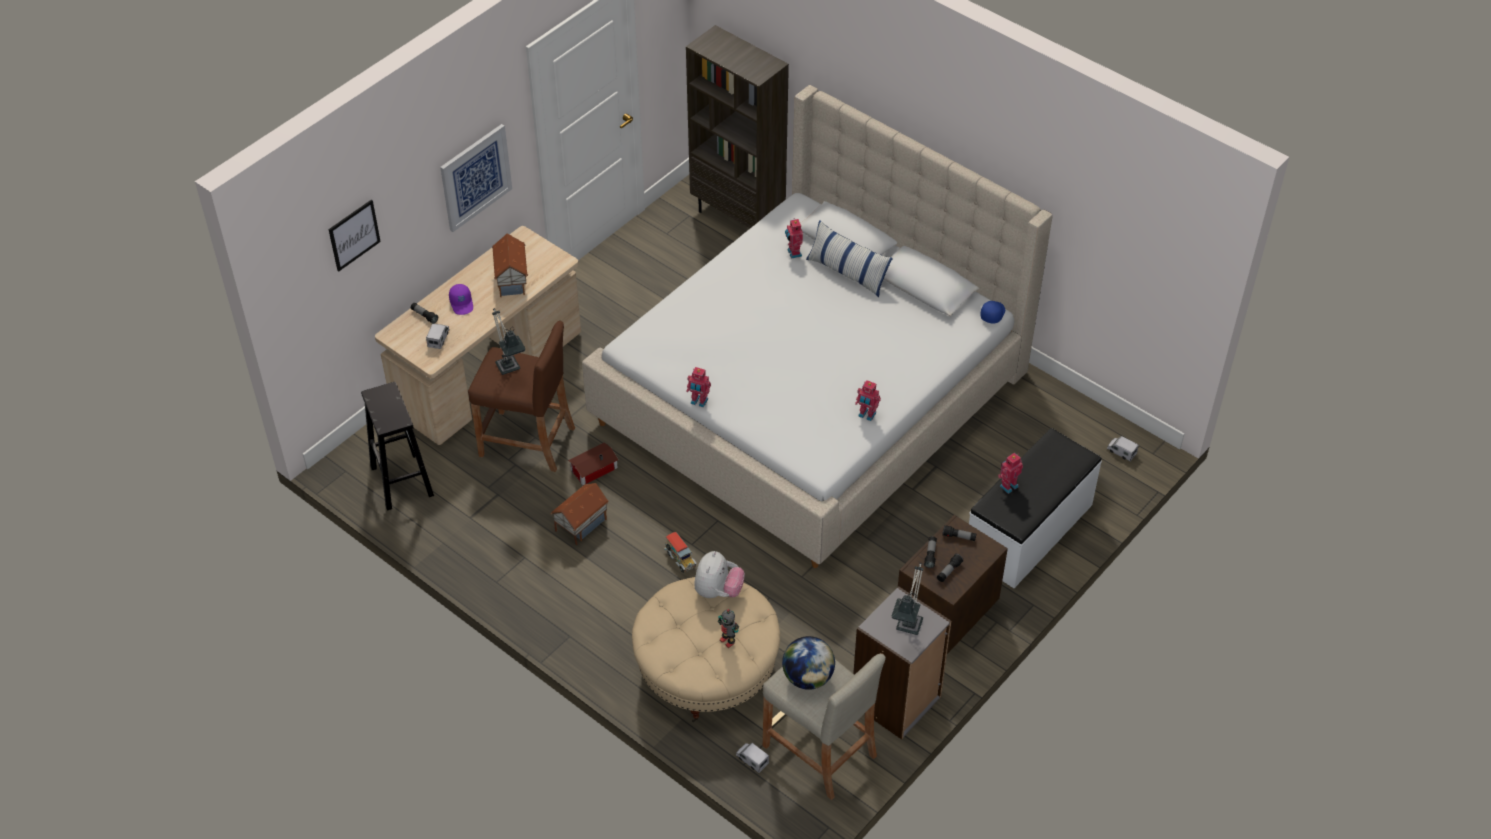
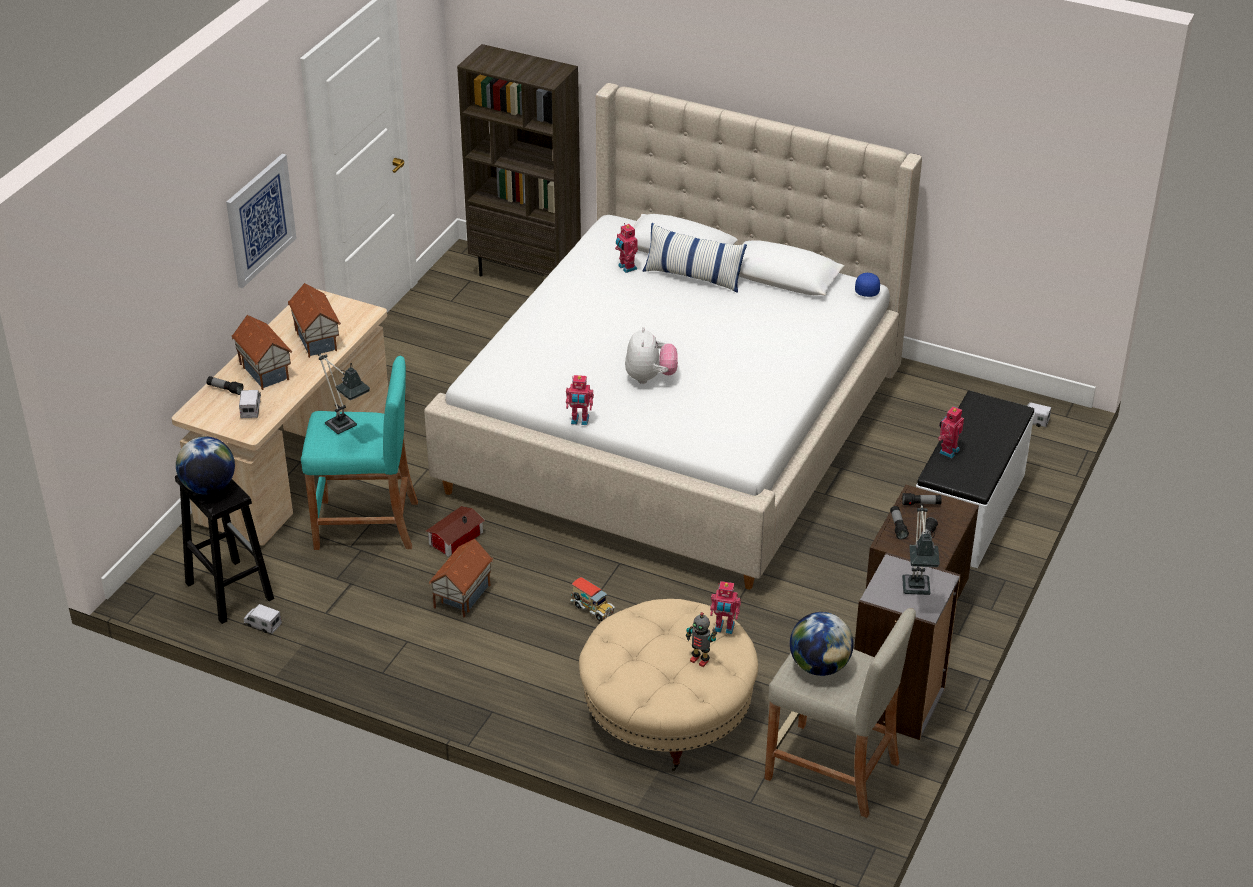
camera: 15 degrees left, 10 degrees down
(354, 235) = (145, 281): picture -> none
(383, 408) = (209, 487): none -> globe
(462, 303) = (266, 370): purple cap -> toy house
(527, 442) = (366, 525): brown stool -> turquoise stool
(718, 591) = (667, 613): plush toy -> plush toy (650, 377)
(752, 760) = (758, 796): toy truck -> toy truck (262, 624)
(866, 415) = (773, 402): toy robot -> toy robot (724, 628)

